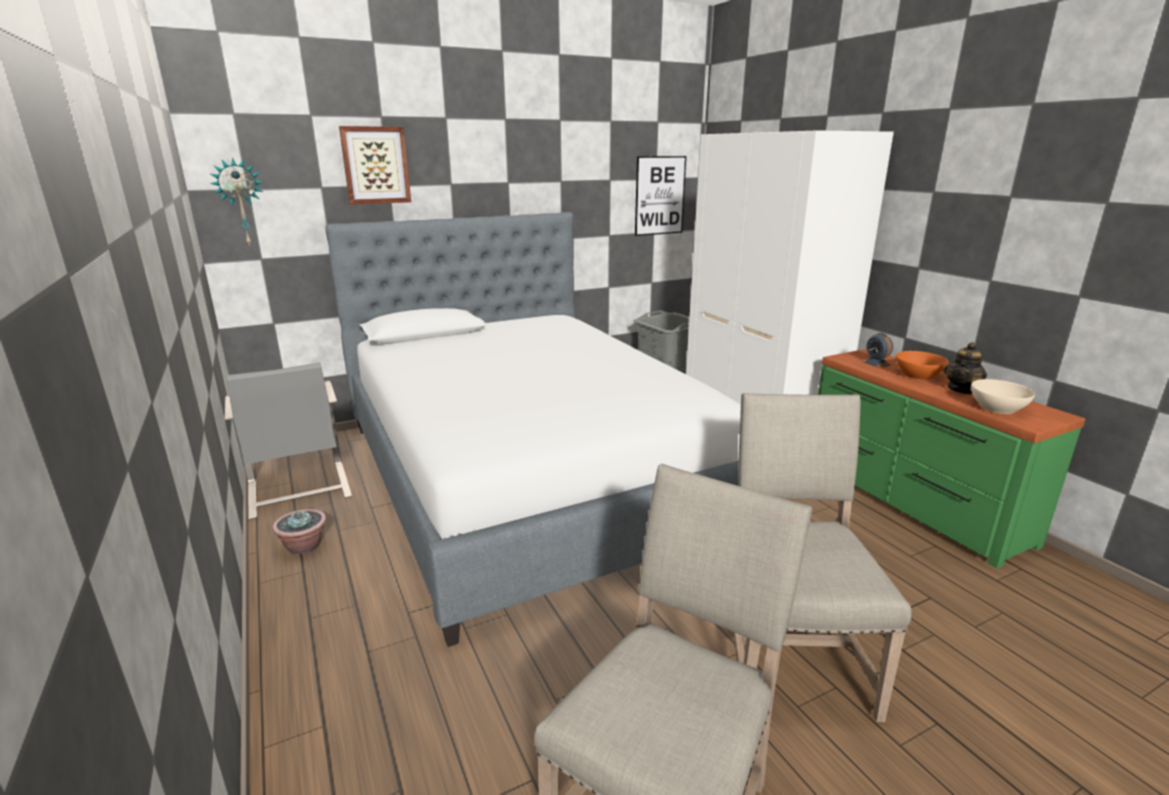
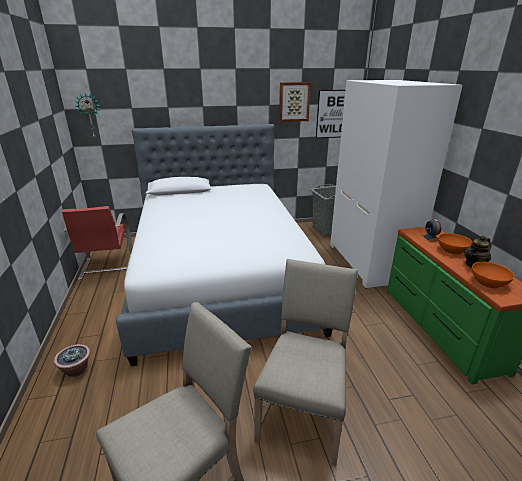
camera: 15 degrees right, 5 degrees up
(298, 491) = (106, 267): grey chair -> red chair
(304, 547) = (94, 298): potted plant -> potted plant (76, 370)
(375, 165) = (160, 96): picture -> picture (294, 102)
(997, 408) = (488, 282): beige bowl -> orange bowl

